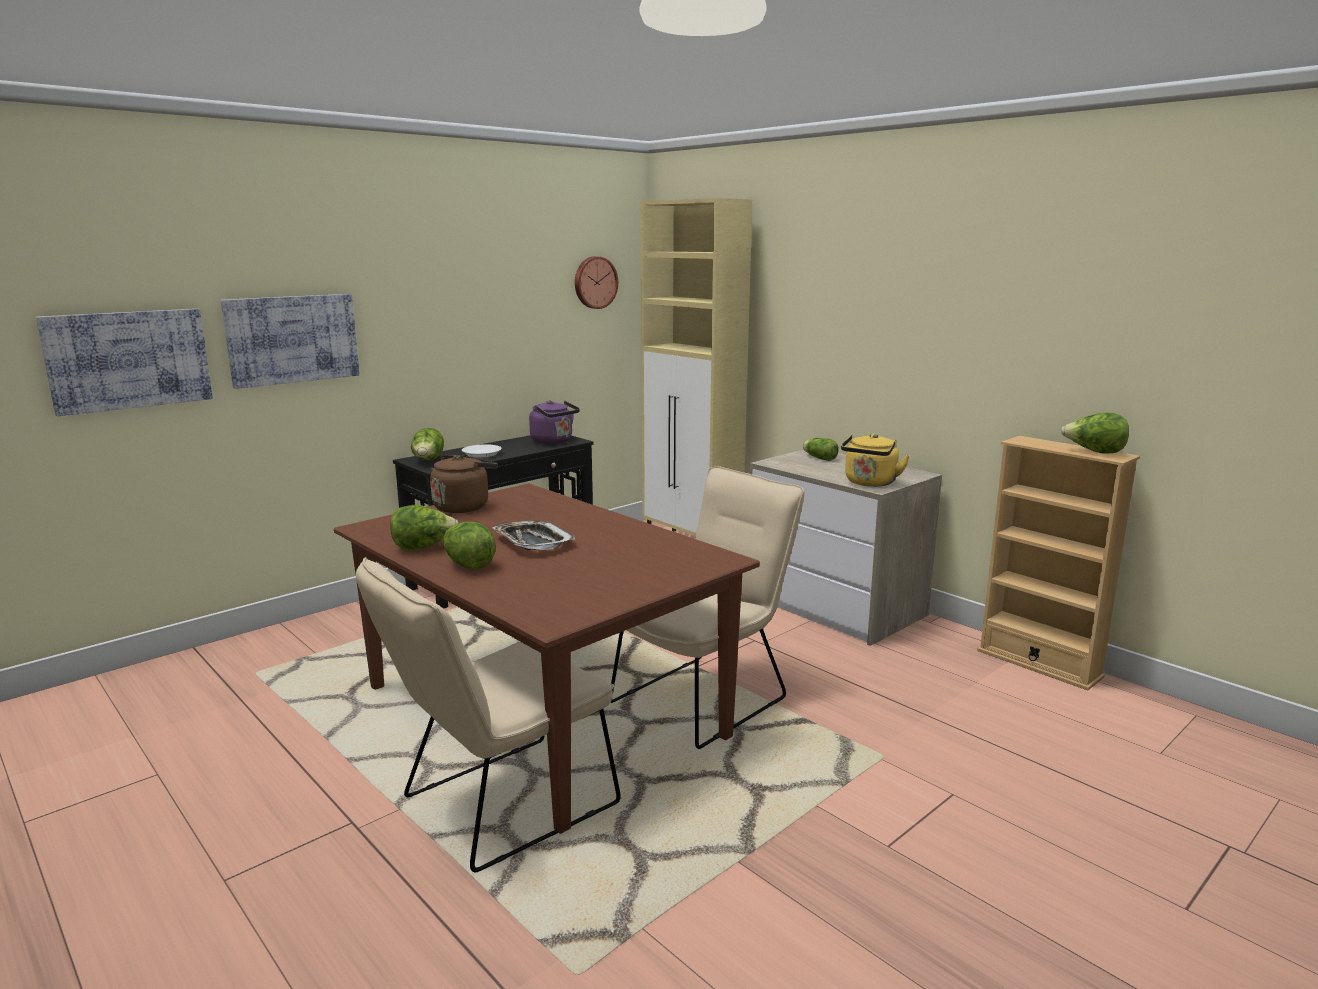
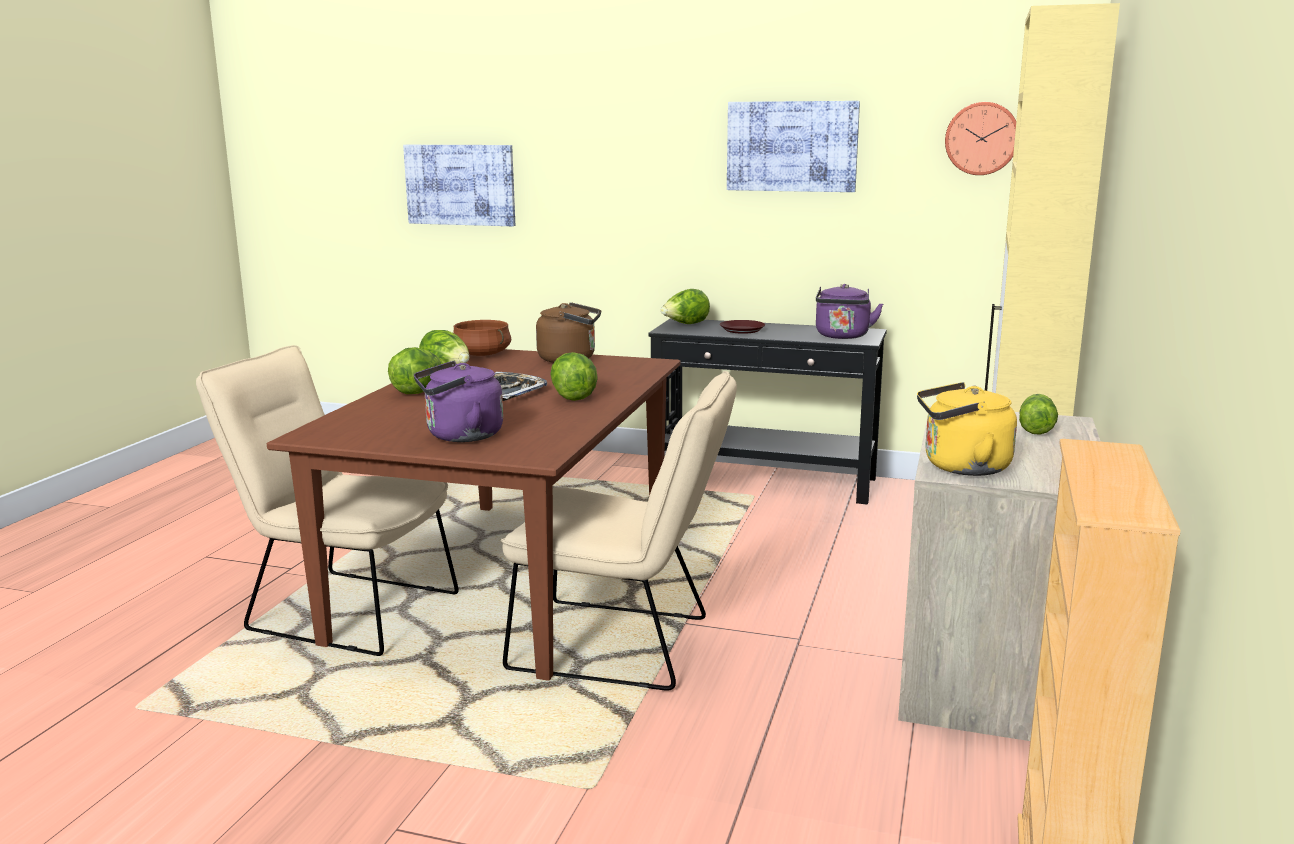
camera: 60 degrees right, 0 degrees up
(292, 339) = (587, 180): picture -> picture (792, 146)
(380, 527) = (483, 354): none -> brown cooking pot
(481, 454) = (742, 330): white plate -> brown plate
(639, 572) = (460, 436): none -> purple kettle
(1094, 452) = (1110, 494): lettuce -> lettuce (573, 397)

